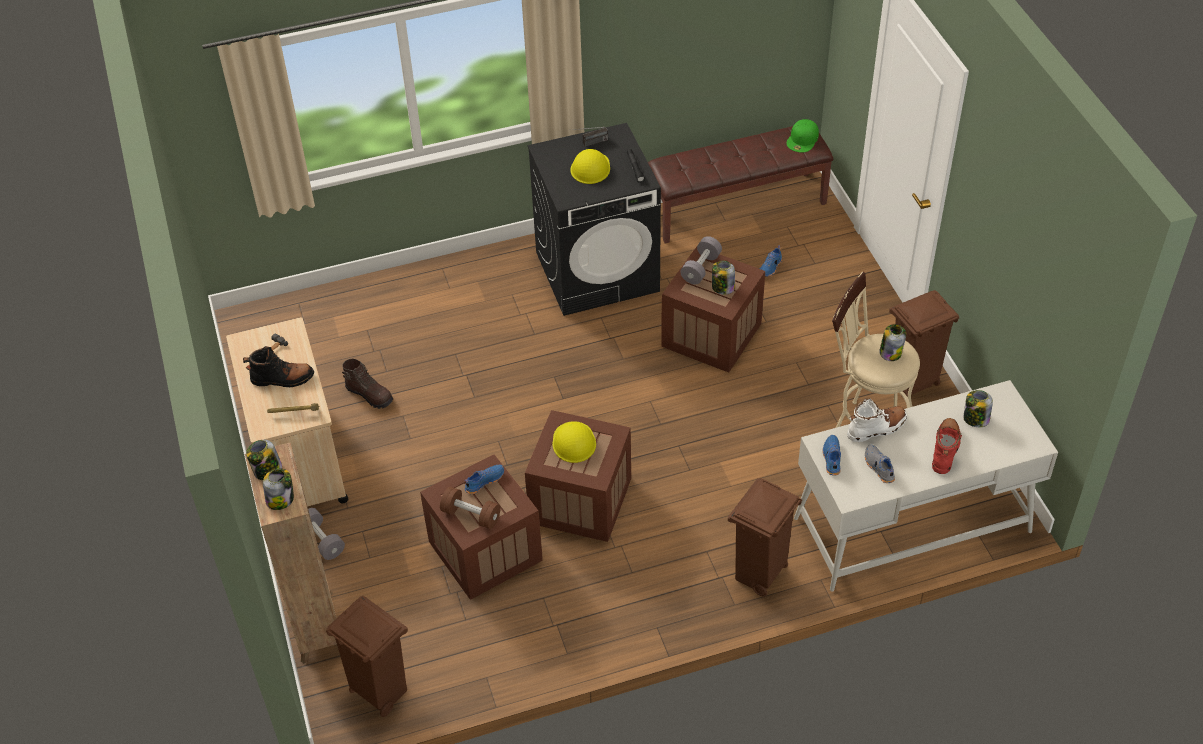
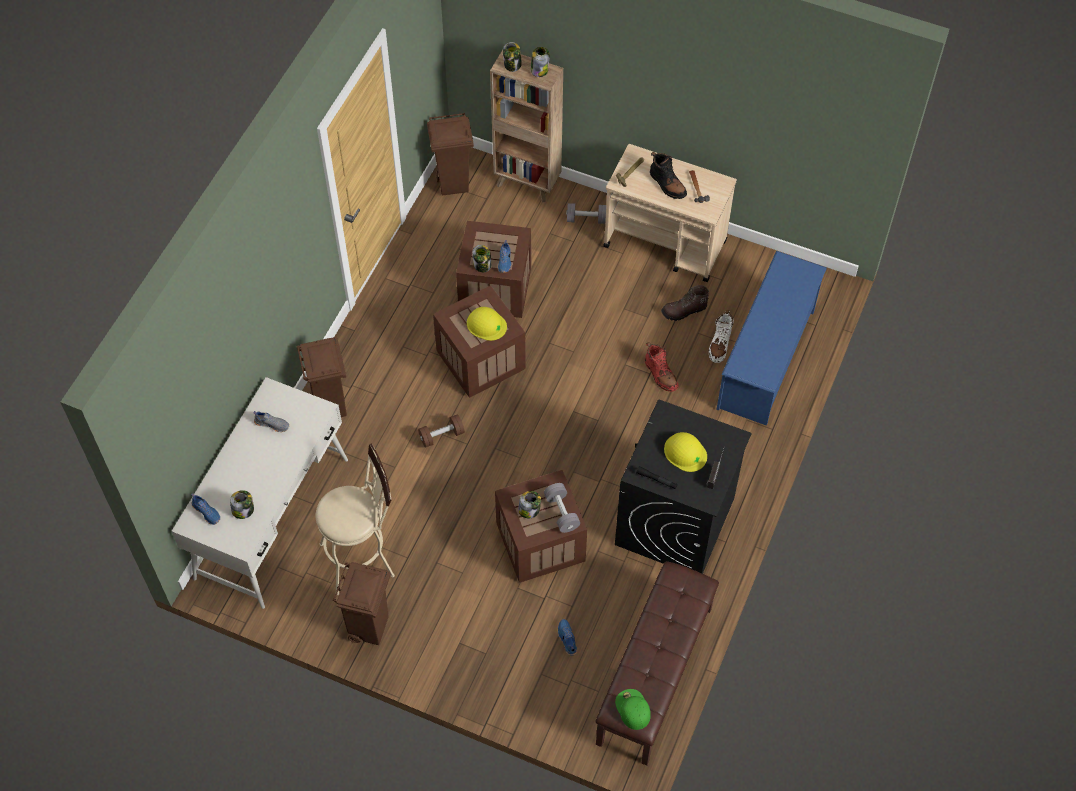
camera: 130 degrees right, 10 degrees up
(282, 379) = (667, 184): black boot -> black boot turned 75 degrees counterclockwise
(370, 311) = (766, 359): none -> blue shoe rack
(471, 515) = (486, 239): brown dumbbell -> brown dumbbell (441, 436)
(831, 458) = (306, 406): blue shoe -> blue shoe (207, 512)
(876, 428) = (298, 449): white boot -> white boot (720, 344)
(890, 352) = (344, 516): jar -> jar (482, 265)
(945, 450) = (243, 471): red boot -> red boot (660, 374)

